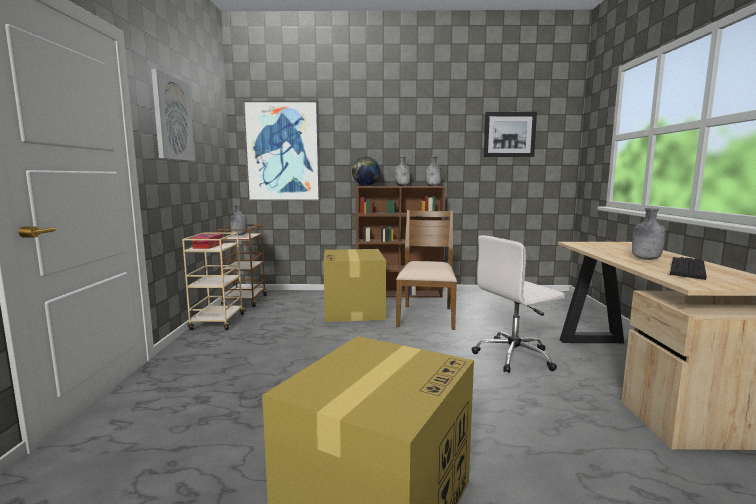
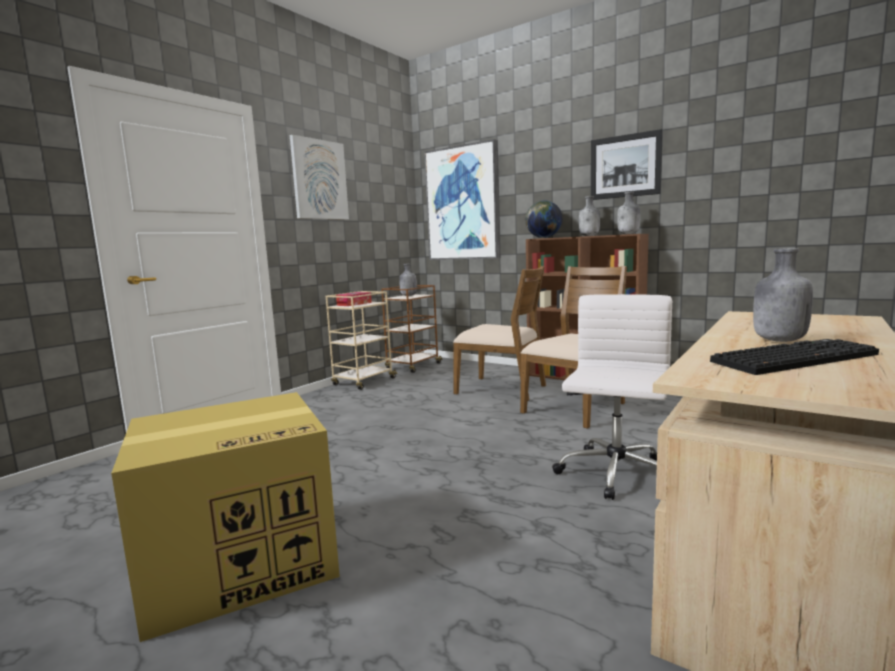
camera: 35 degrees right, 0 degrees up
(354, 310) = (501, 389): cardboard box -> brown chair
(509, 134) = (761, 146): picture -> picture (625, 166)
(515, 356) = (615, 475): white office chair -> white office chair turned 105 degrees clockwise

